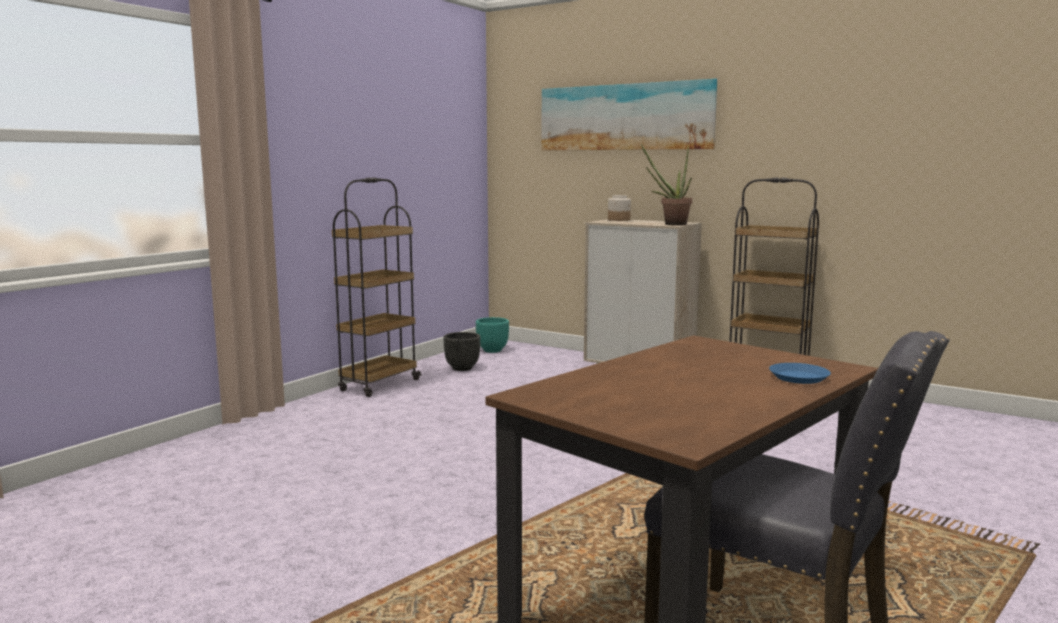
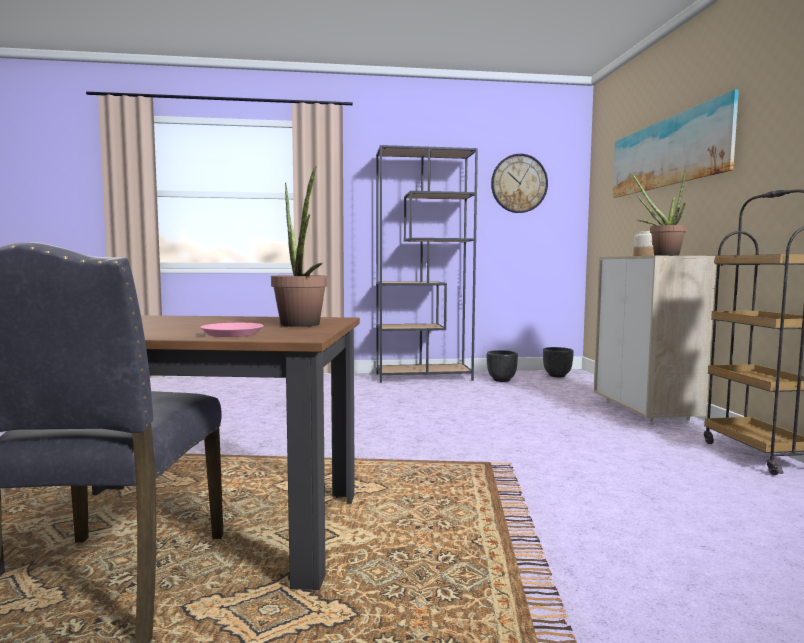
camera: 50 degrees right, 5 degrees down
(379, 385) = (424, 377): brown cart -> bookcase
(434, 125) = (519, 183): none -> wall clock
(492, 350) = (557, 376): turquoise planter -> black planter
(750, 355) = (302, 325): none -> potted plant
(799, 377) = (232, 334): blue plate -> pink plate

